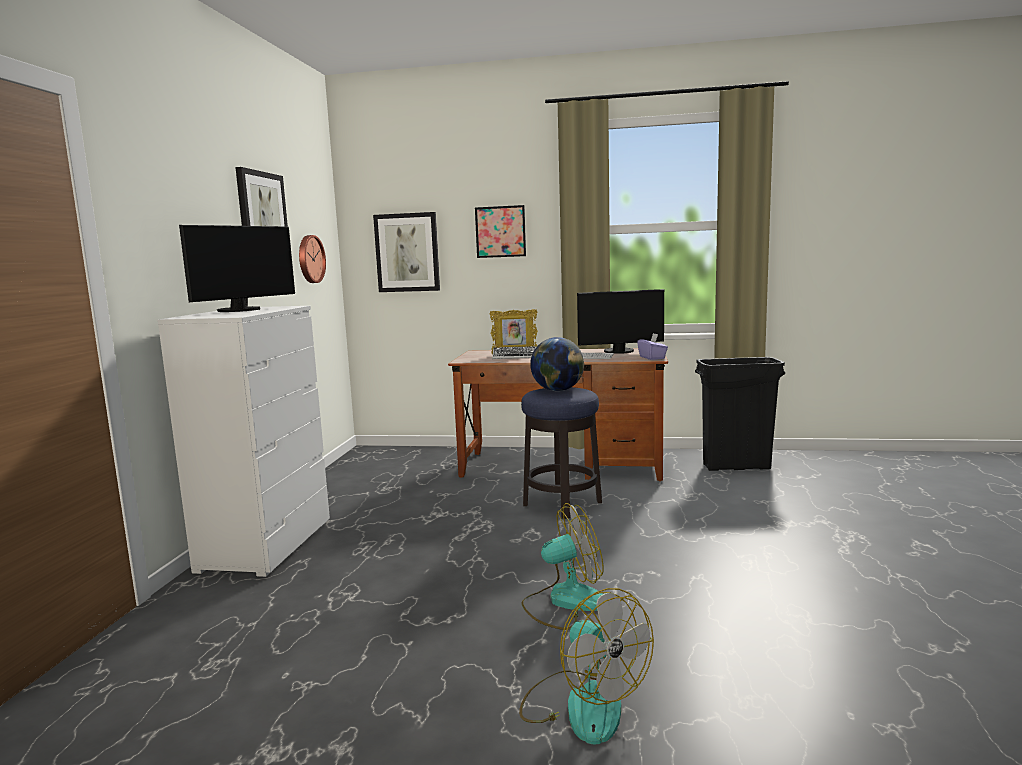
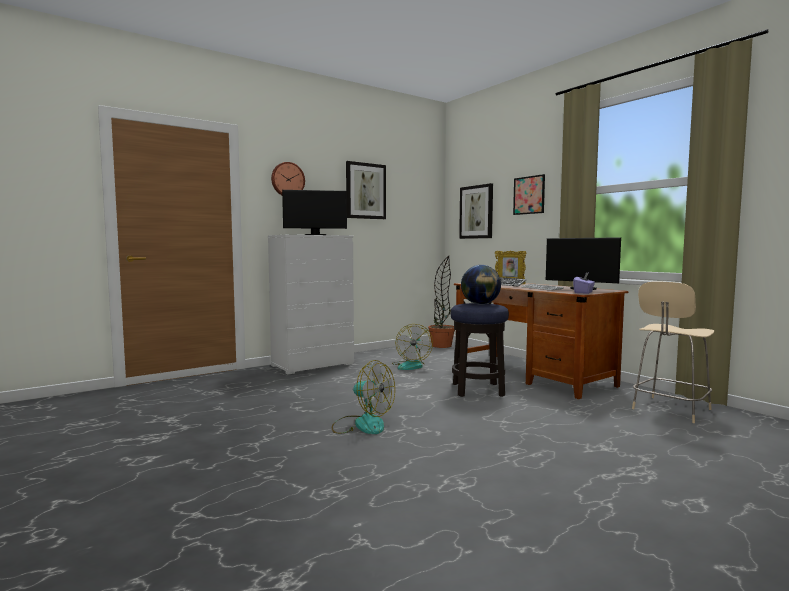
camera: 45 degrees right, 5 degrees down
(310, 259) = (409, 215): wall clock -> wall clock (287, 179)
(378, 456) = (441, 346): none -> potted plant
(582, 704) = (271, 455): fan -> fan (411, 365)
(736, 467) = (670, 410): black trash can -> beige chair

